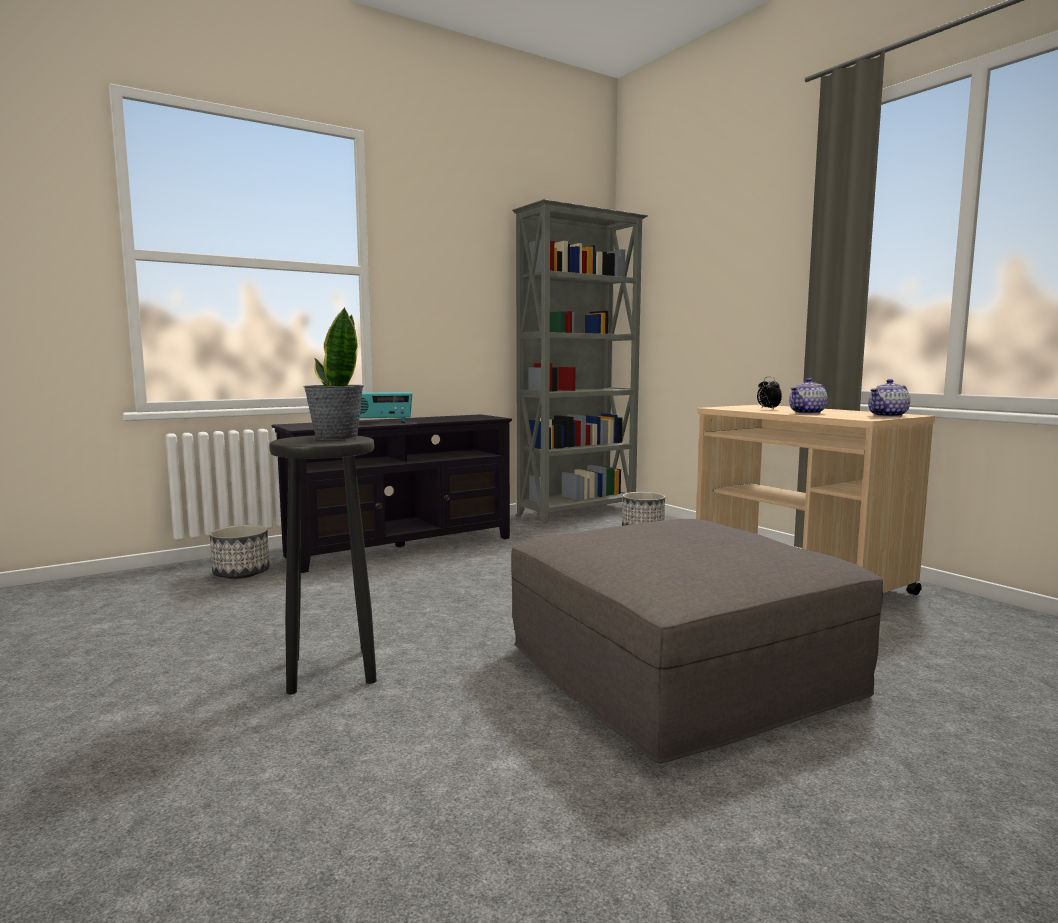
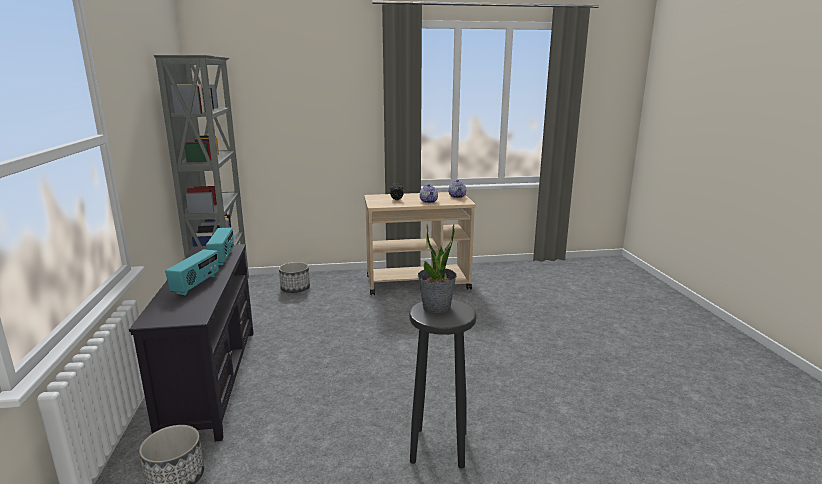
camera: 65 degrees left, 10 degrees up
(460, 419) = (223, 257): none -> radio
(678, 671) = (500, 345): grey ottoman -> none

